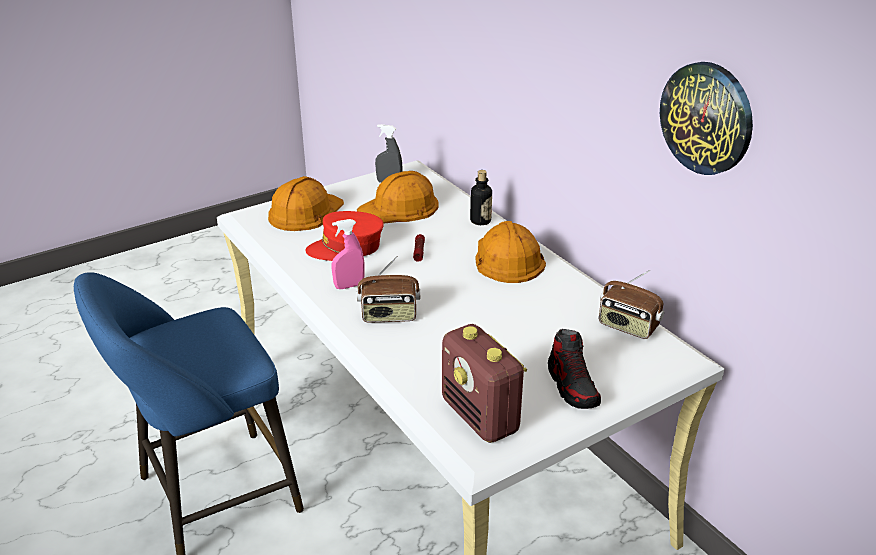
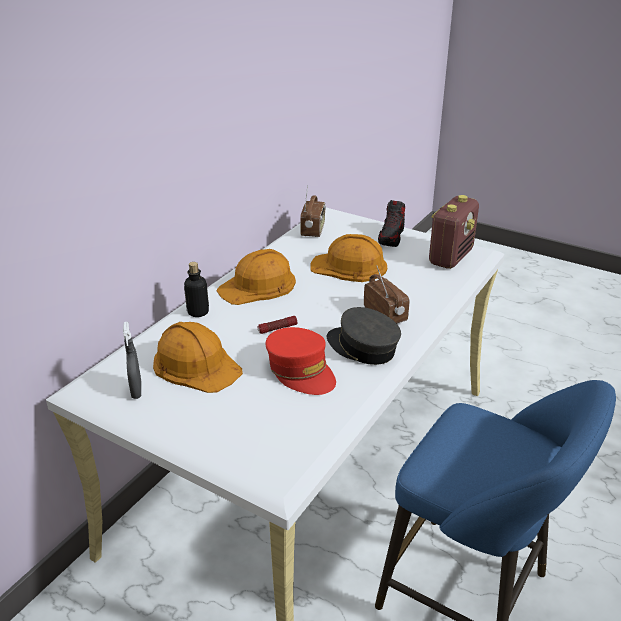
camera: 115 degrees left, 0 degrees up
(305, 211) = (243, 429): orange hard hat -> orange hard hat (349, 266)
(349, 286) = (362, 347): pink spray bottle -> grey cap
(572, 386) = (391, 237): shoe -> shoe turned 150 degrees clockwise
(706, 118) = (285, 72): wall clock -> none

